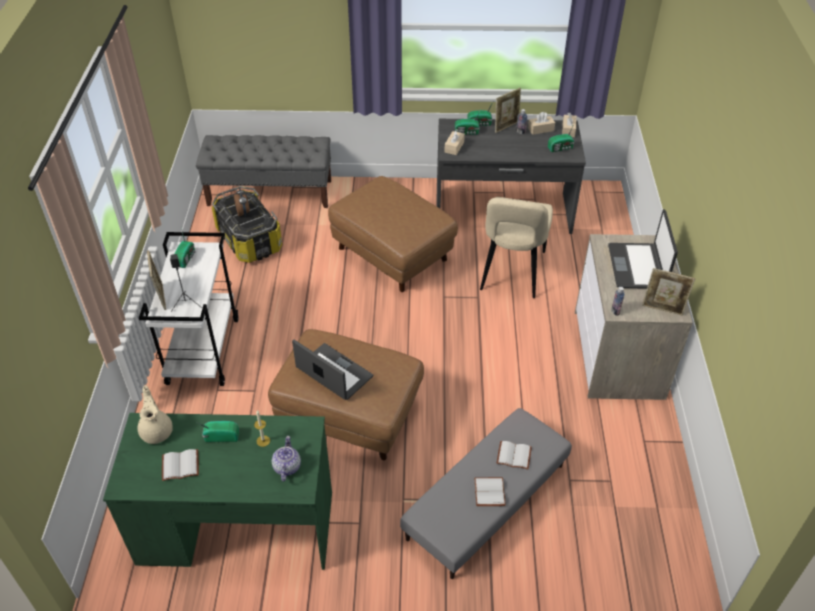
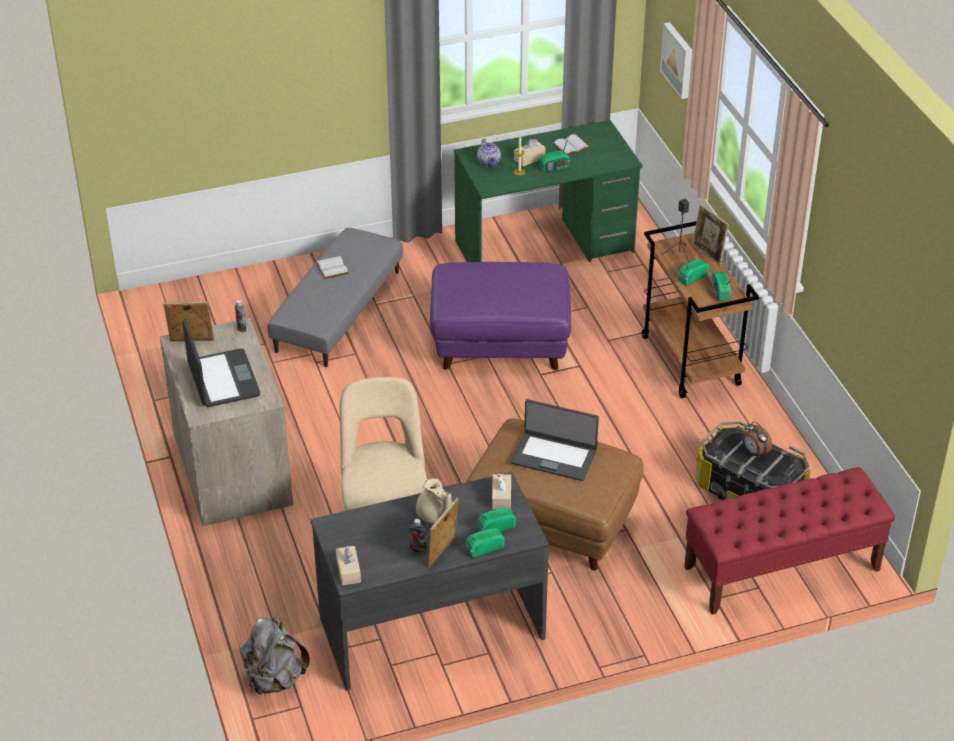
camera: 160 degrees right, 5 degrees down
(38, 356) = (679, 60): none -> picture
(157, 431) = (608, 160): beige teapot -> beige teapot (434, 515)
(203, 350) = (691, 361): white cart -> brown cart
(270, 193) = (781, 569): grey bench -> red bench
(333, 373) = (510, 280): laptop -> laptop (554, 456)
(348, 415) = (500, 342): brown ottoman -> purple ottoman
(514, 455) = (318, 297): white book -> none
(540, 129) = (390, 561): beige tissue box -> beige tissue box (529, 158)
(561, 148) = (351, 534): radio -> radio (691, 277)
(607, 208) = (274, 679): none -> grey backpack

